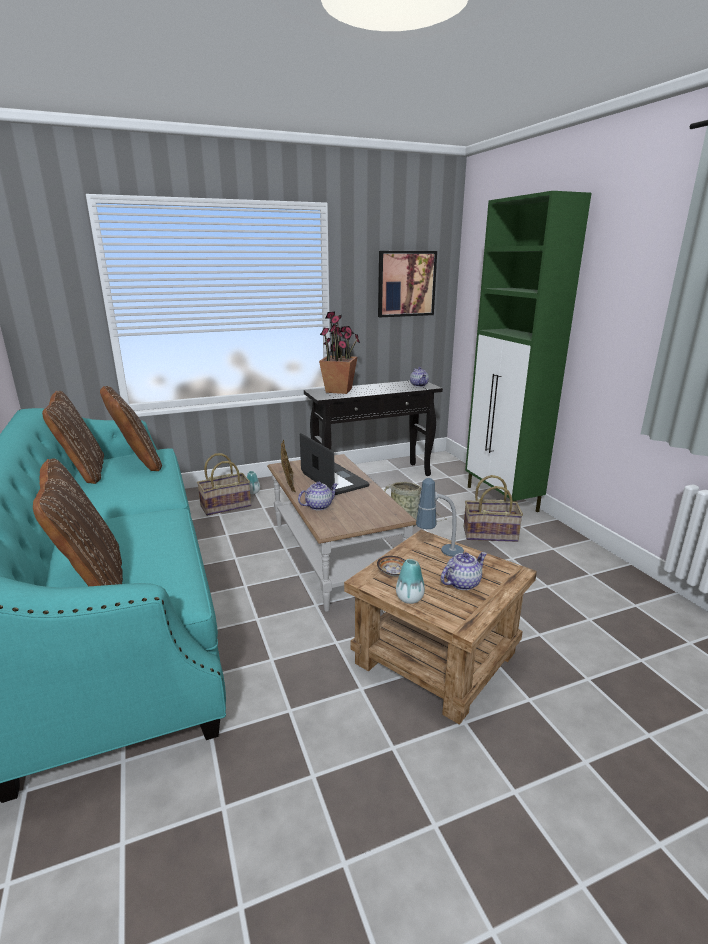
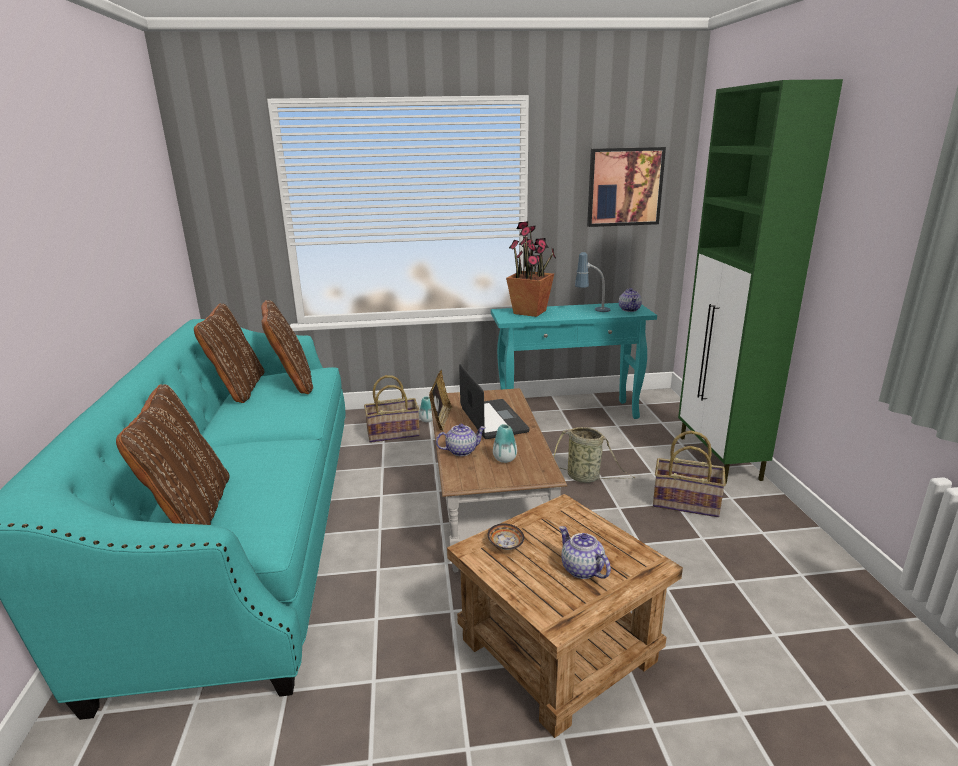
camera: 15 degrees right, 0 degrees up
(373, 477) = (568, 414): black console table -> turquoise console table
(409, 598) = (510, 579): vase -> vase (504, 459)
(439, 554) = (570, 529): table lamp -> table lamp (592, 310)
(462, 583) = (581, 569): teapot -> teapot turned 105 degrees counterclockwise

